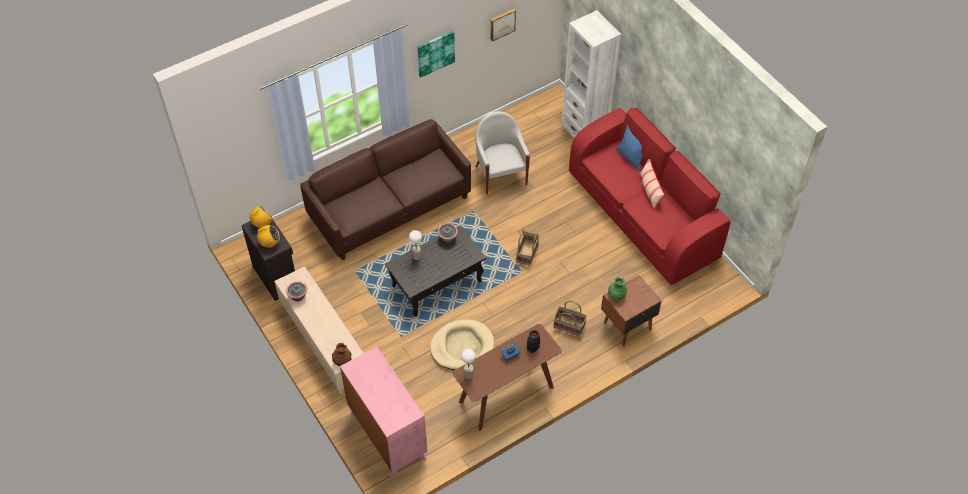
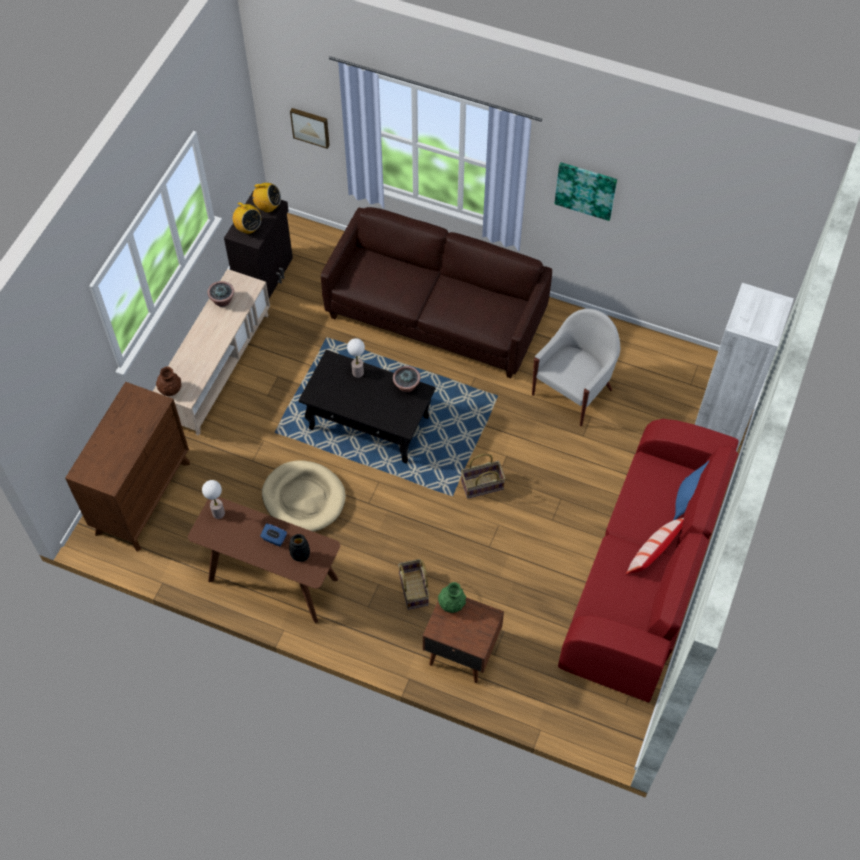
camera: 55 degrees right, 5 degrees up
(387, 435) = (143, 497): pink dresser -> brown dresser
(502, 24) = (695, 224): picture -> picture (310, 126)

